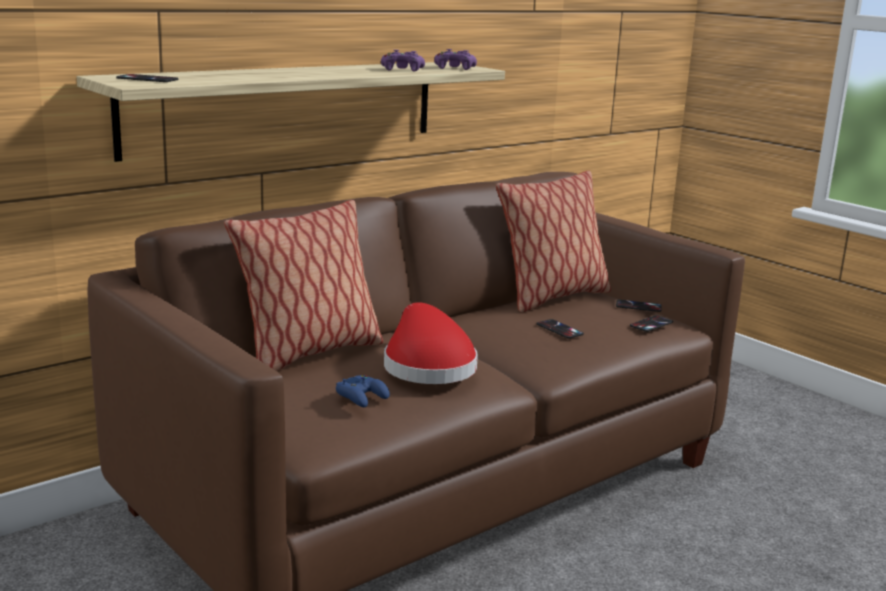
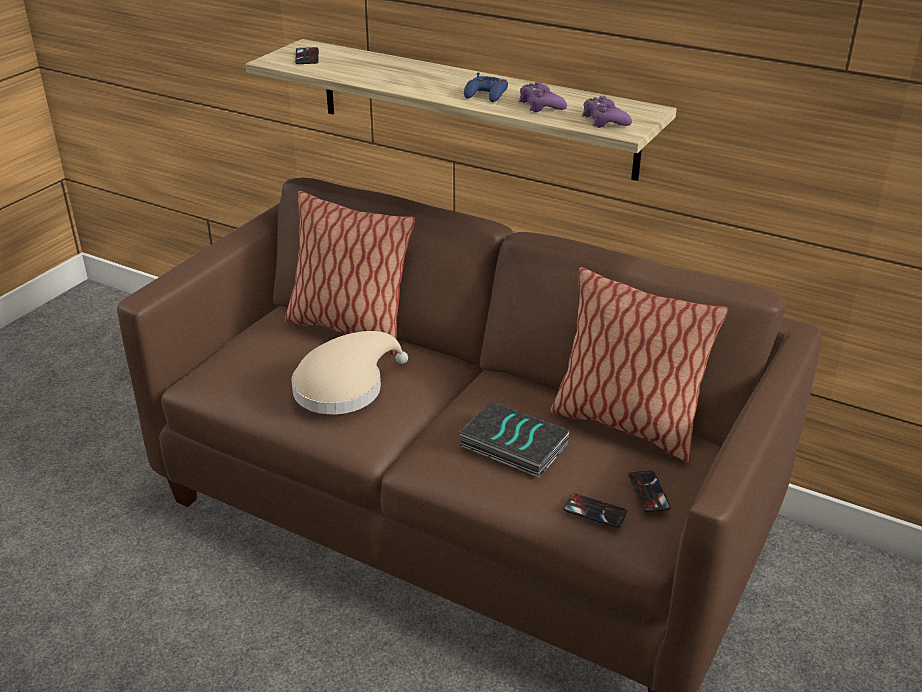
camera: 70 degrees right, 15 degrees up
(362, 396) = (266, 374): blue game controller -> blue game controller (486, 94)
(426, 365) = (344, 387): red hat -> beige hat
(559, 329) = (512, 445): phone -> book

